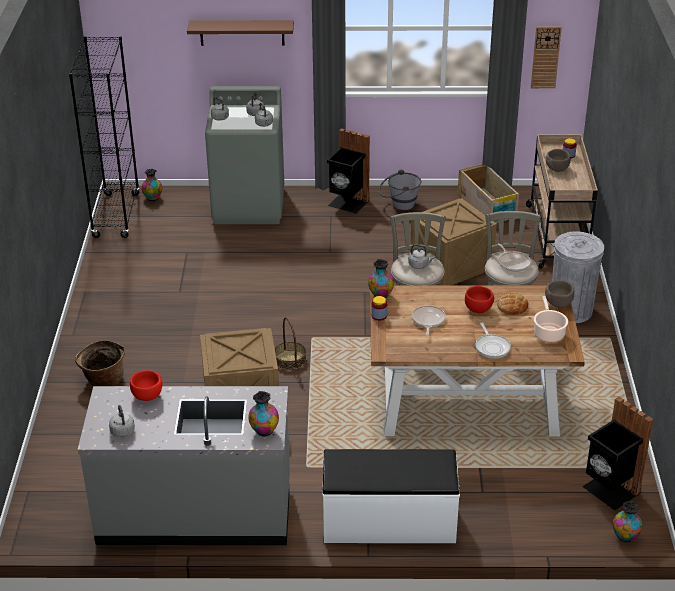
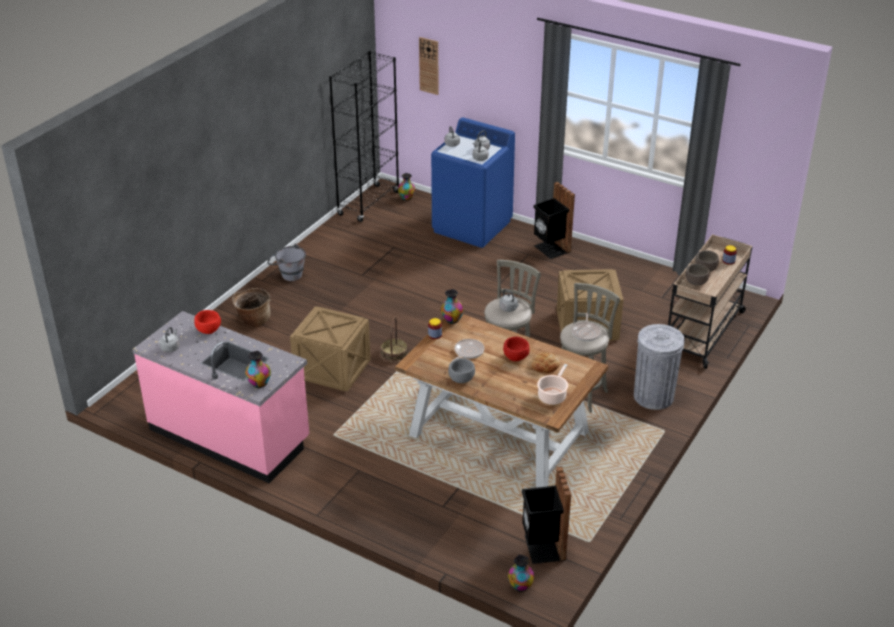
camera: 30 degrees right, 0 degrees up
(195, 512) = (230, 435): grey counter -> pink counter
(242, 32) = (491, 77): brown shelf -> none
(249, 206) = (472, 226): grey washing machine -> blue washing machine
(389, 522) = (353, 498): white bench -> none
(399, 205) = (591, 263): grey bucket -> grey bucket (288, 274)
(449, 349) = (461, 379): none -> grey bowl
(487, 207) = (665, 289): crate -> none
(492, 347) = (496, 390): frying pan -> none
(545, 57) = (743, 166): wall clock -> wall clock (429, 65)
(558, 303) = (585, 376): brown bowl -> brown bowl (696, 282)

